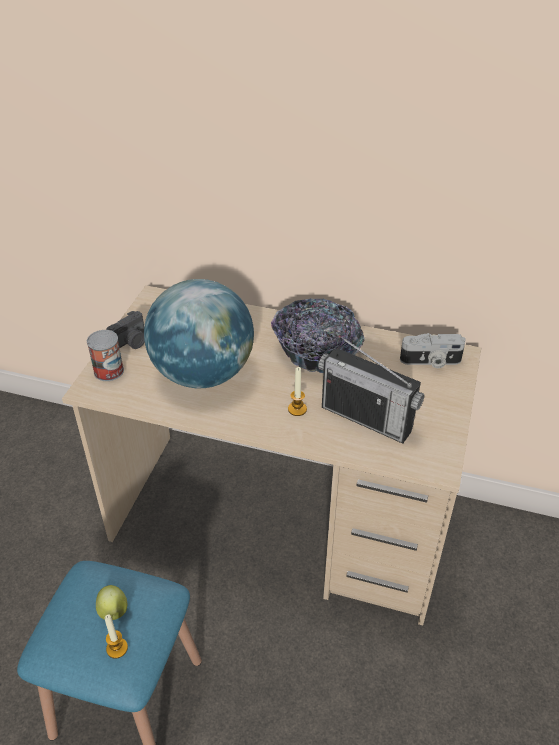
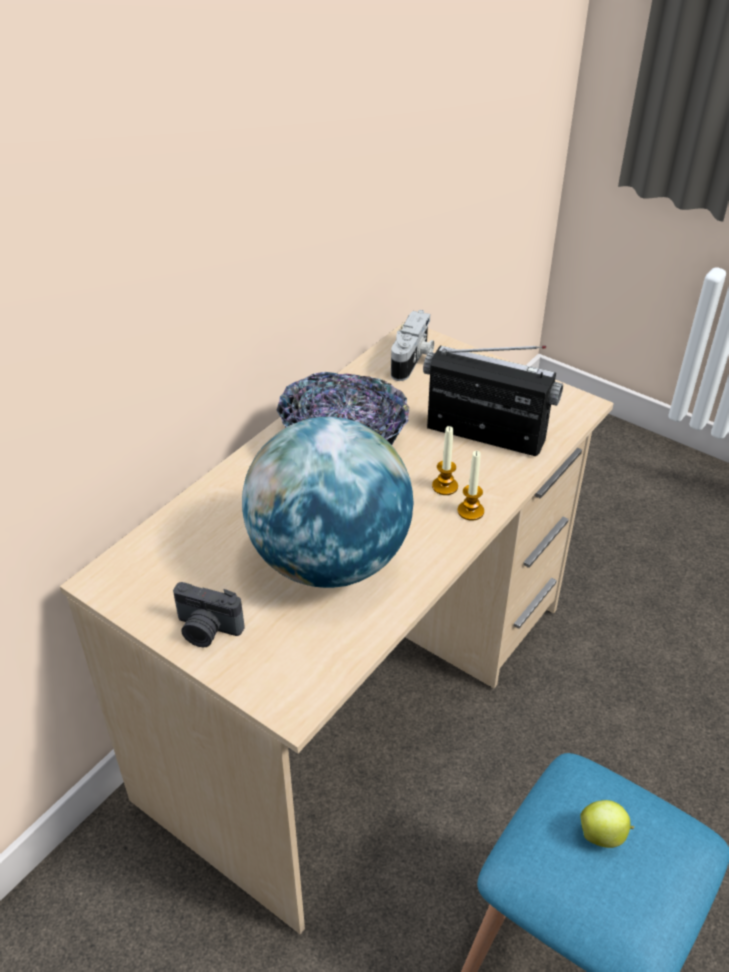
camera: 70 degrees left, 0 degrees up
(109, 371) = (262, 671): can -> none
(117, 648) = (660, 840): candle -> candle (470, 511)
(131, 342) = (206, 630): camera -> camera turned 135 degrees clockwise
(366, 418) = (485, 434): radio -> radio turned 120 degrees counterclockwise

